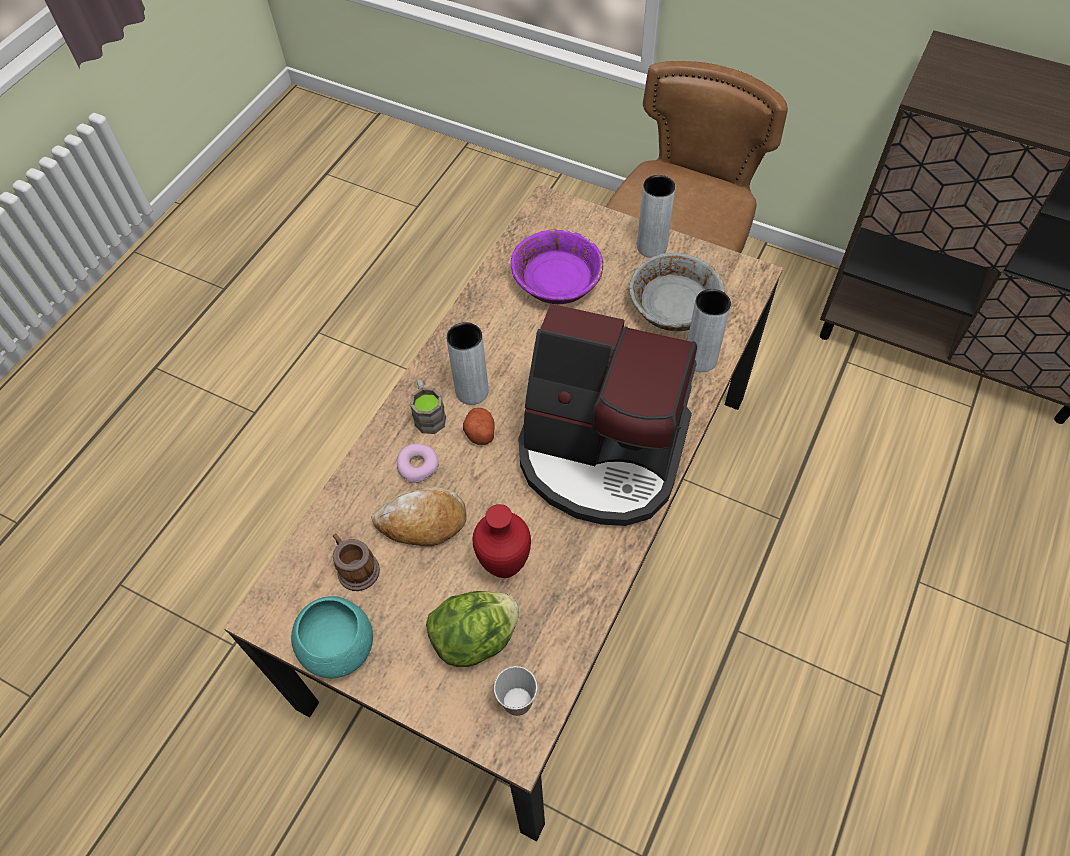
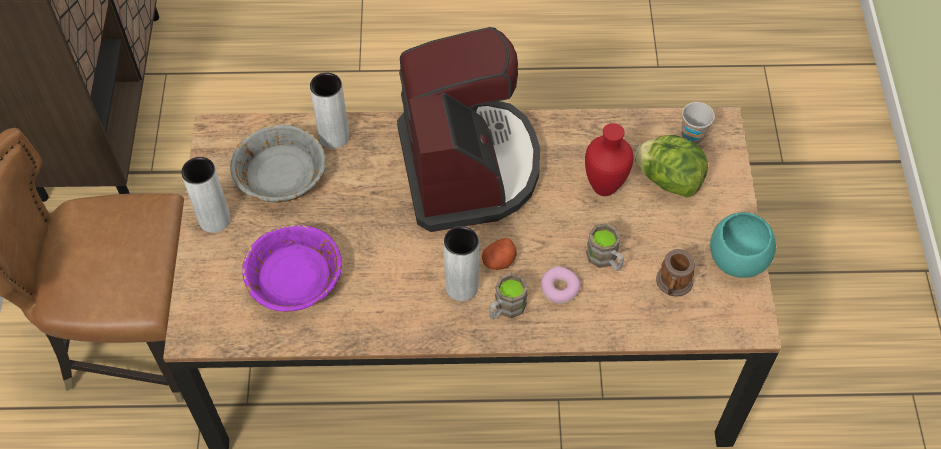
camera: 120 degrees left, 0 degrees up
(422, 522) = (605, 259): bread -> brown mug

